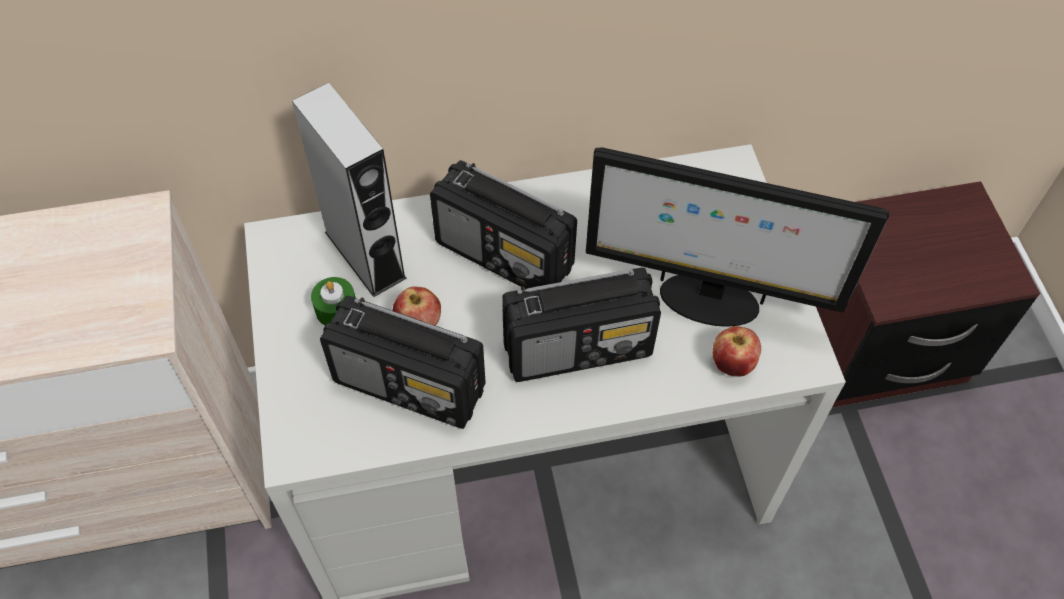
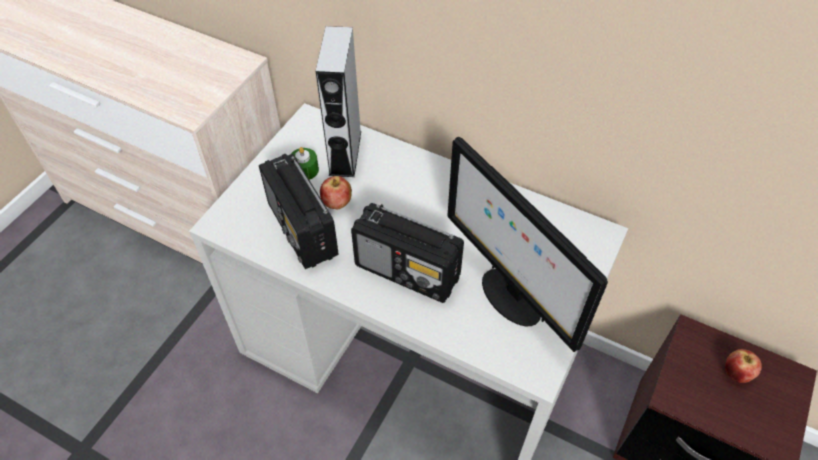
camera: 40 degrees right, 5 degrees down
(505, 256) = (416, 198): radio -> none
(732, 364) = (489, 342): apple -> apple (736, 373)

